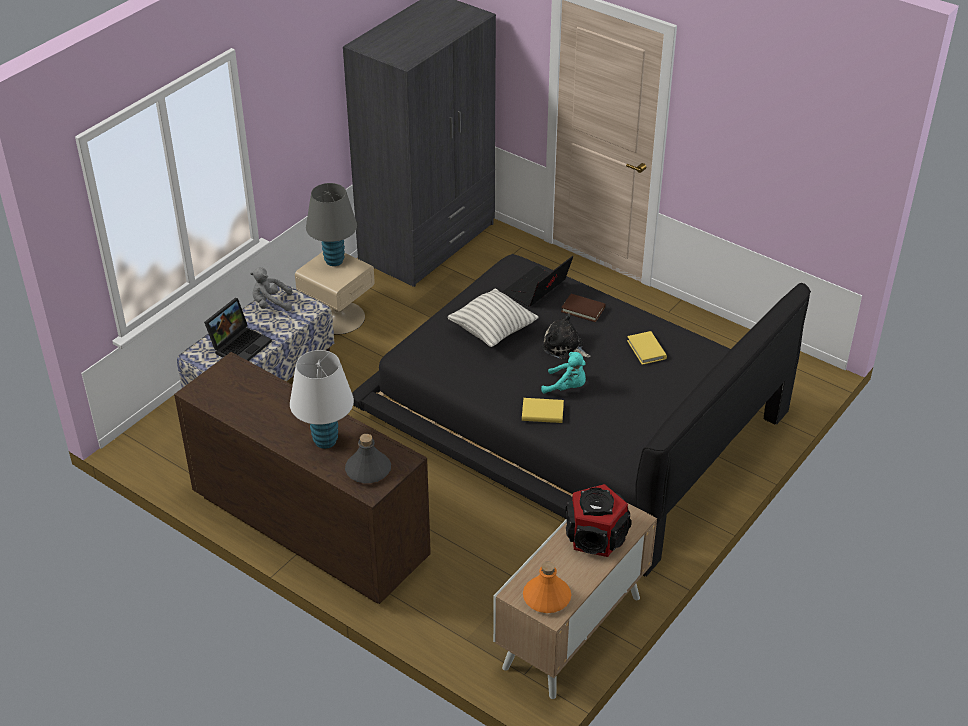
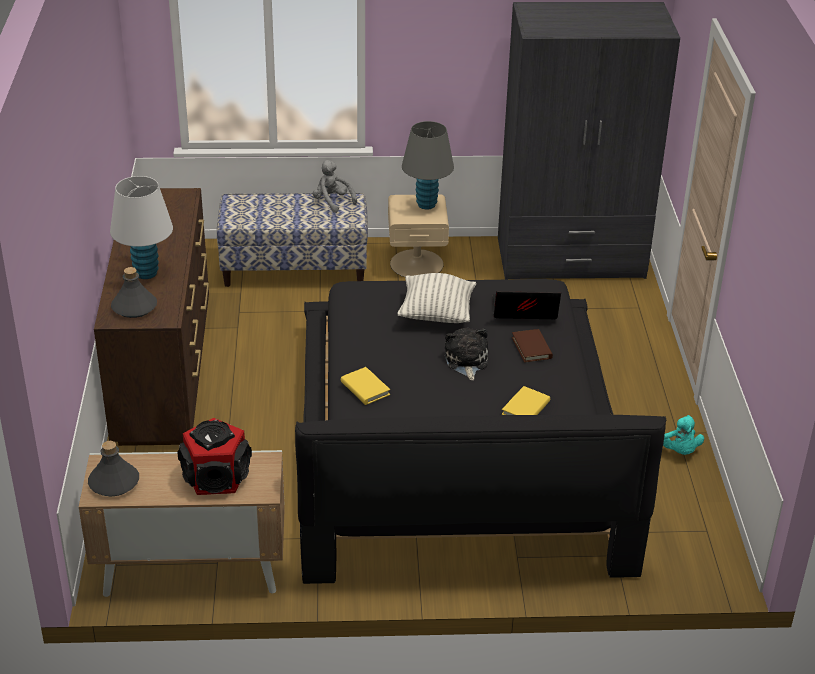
camera: 50 degrees right, 5 degrees down
(240, 344) = (268, 212): laptop -> none
(547, 597) = (114, 483): orange bottle -> grey bottle
(567, 387) = (415, 386): turquoise plush toy -> turquoise plush toy (678, 451)

